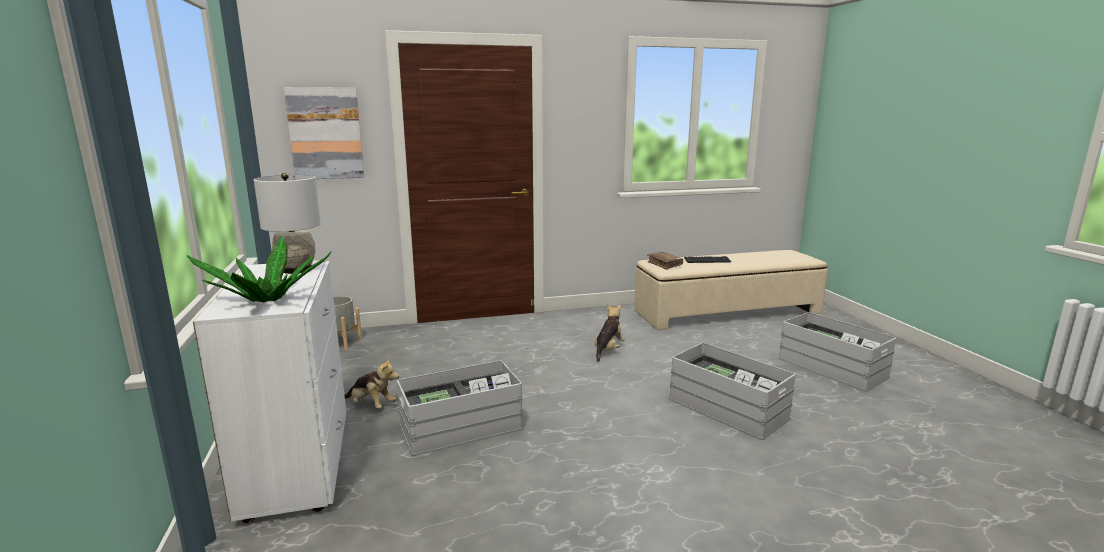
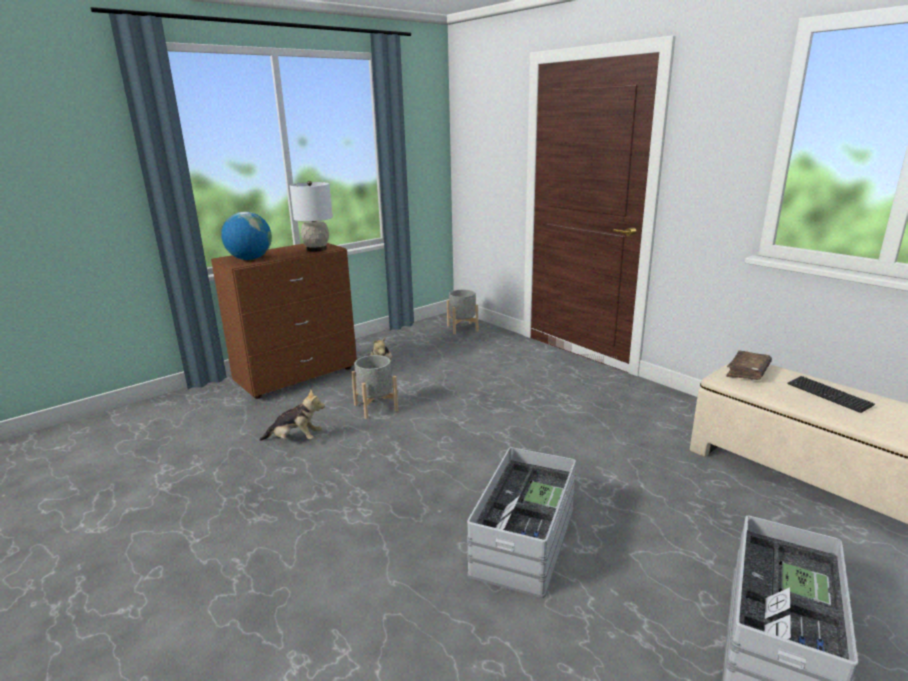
camera: 65 degrees right, 5 degrees up
(267, 300) = (250, 259): potted plant -> globe
(298, 465) = (297, 376): white dresser -> brown dresser
(325, 133) = (486, 151): picture -> none
(461, 426) = (375, 407): grey storage box -> grey planter
(608, 350) = (588, 433): plush toy -> plush toy (295, 439)

